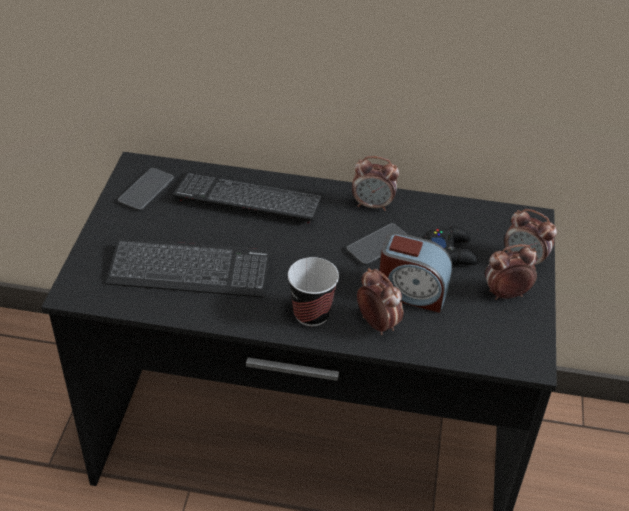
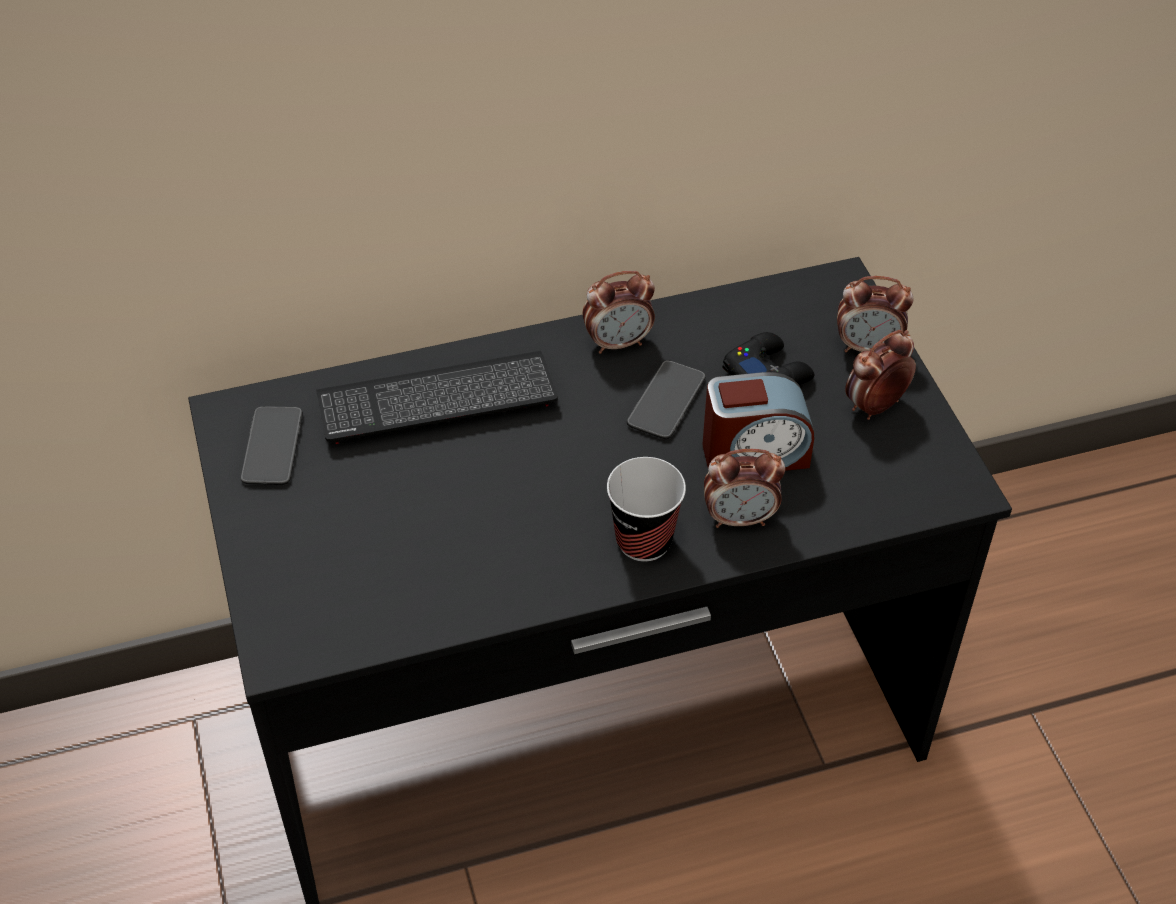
camera: 25 degrees left, 5 degrees up
(189, 271) = (429, 548): keyboard -> none
(377, 324) = (740, 518): alarm clock -> alarm clock turned 150 degrees clockwise

